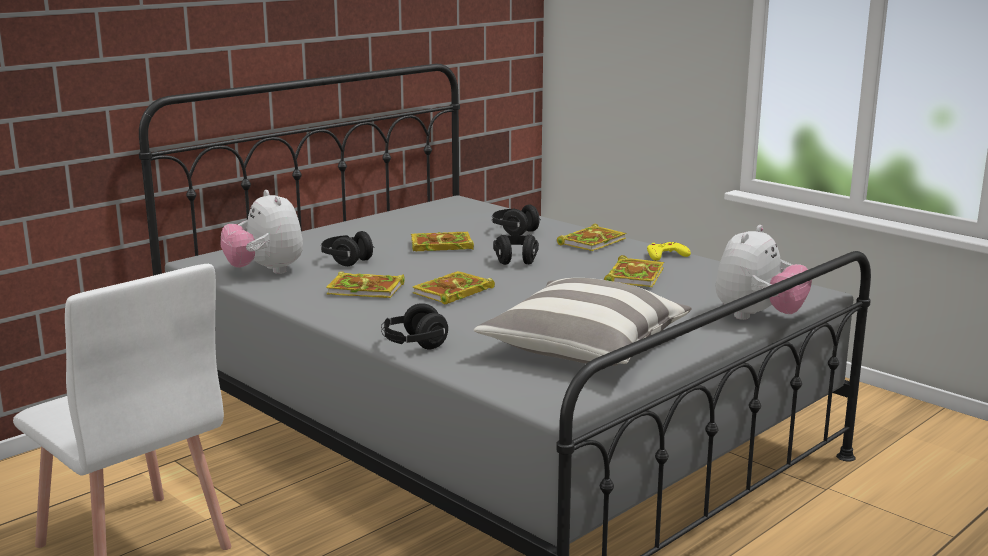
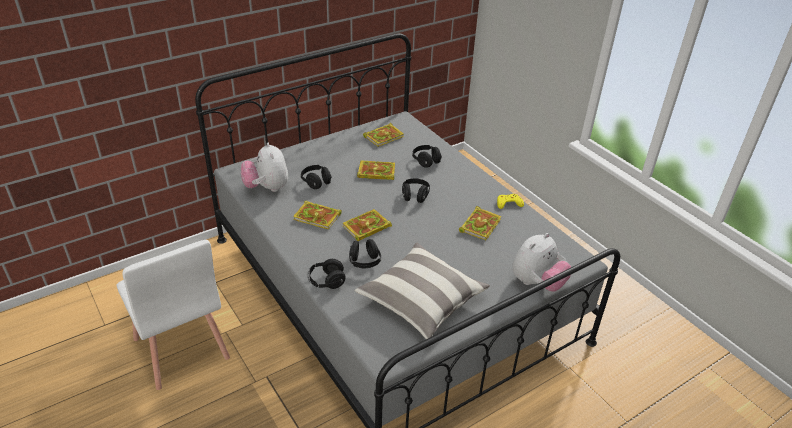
camera: 10 degrees right, 20 degrees up
(468, 322) = (364, 262): none -> black headphones
(592, 241) = (469, 180): book -> book (384, 136)

